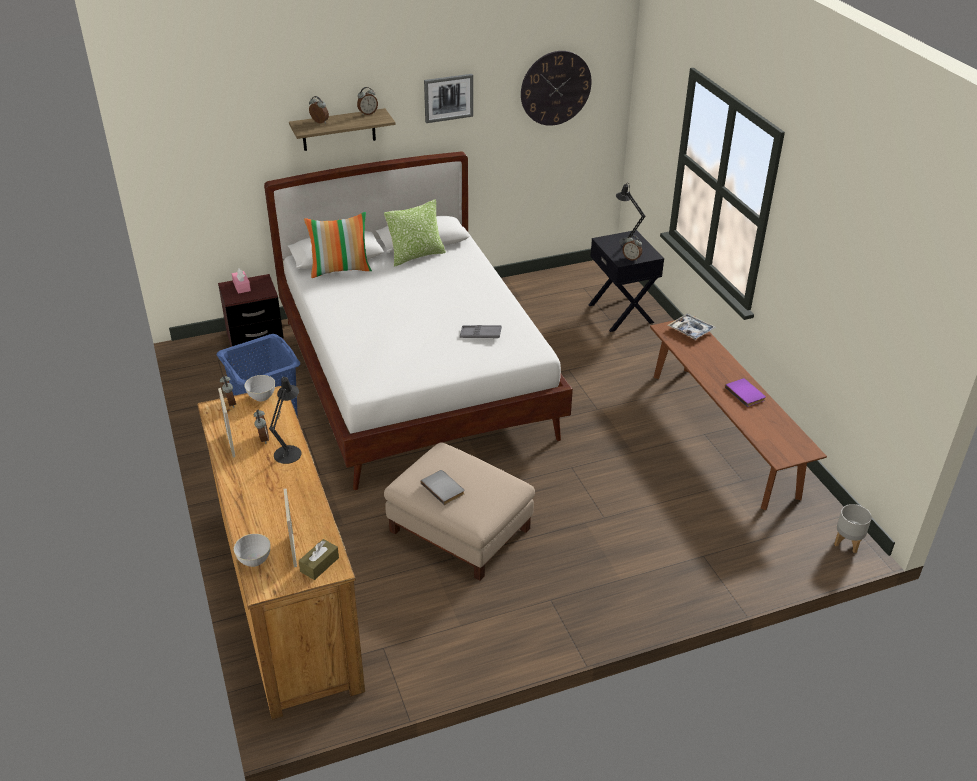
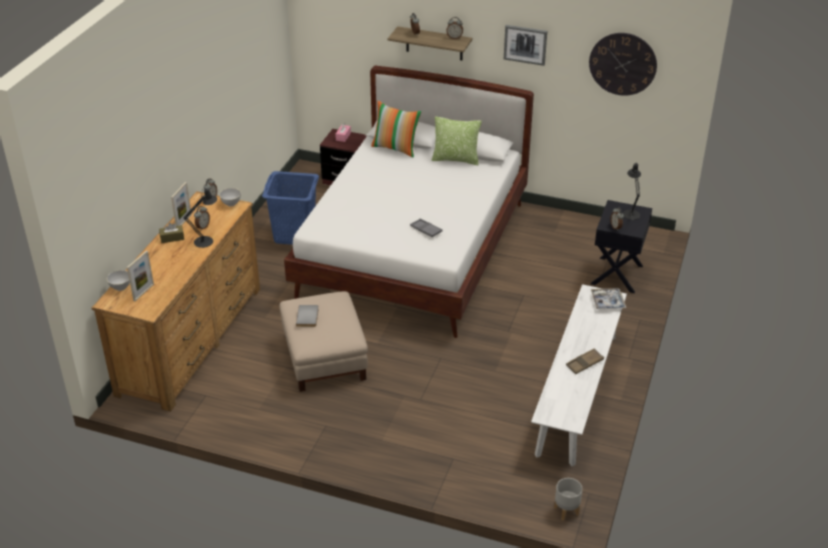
camera: 40 degrees right, 0 degrees up
(319, 564) = (146, 306): brown tissue box -> brown tissue box (172, 238)
(722, 433) = (577, 393): brown bench -> white bench
(746, 393) = (584, 363): purple book -> brown tray

